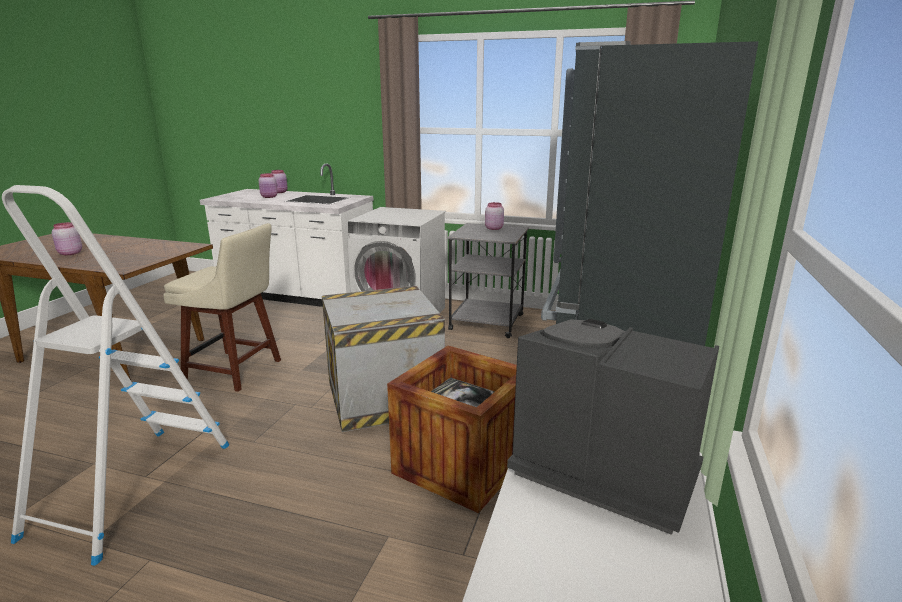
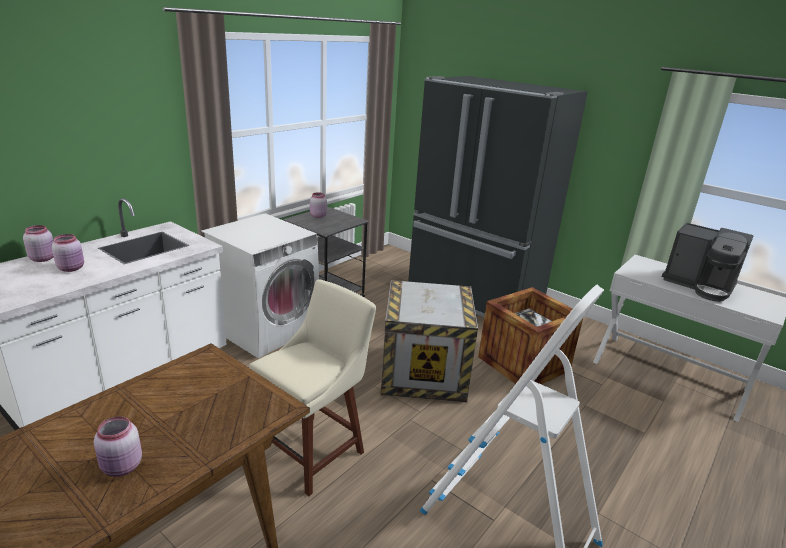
camera: 70 degrees left, 5 degrees up
(600, 469) = (699, 285): coffee machine -> coffee machine turned 105 degrees counterclockwise

